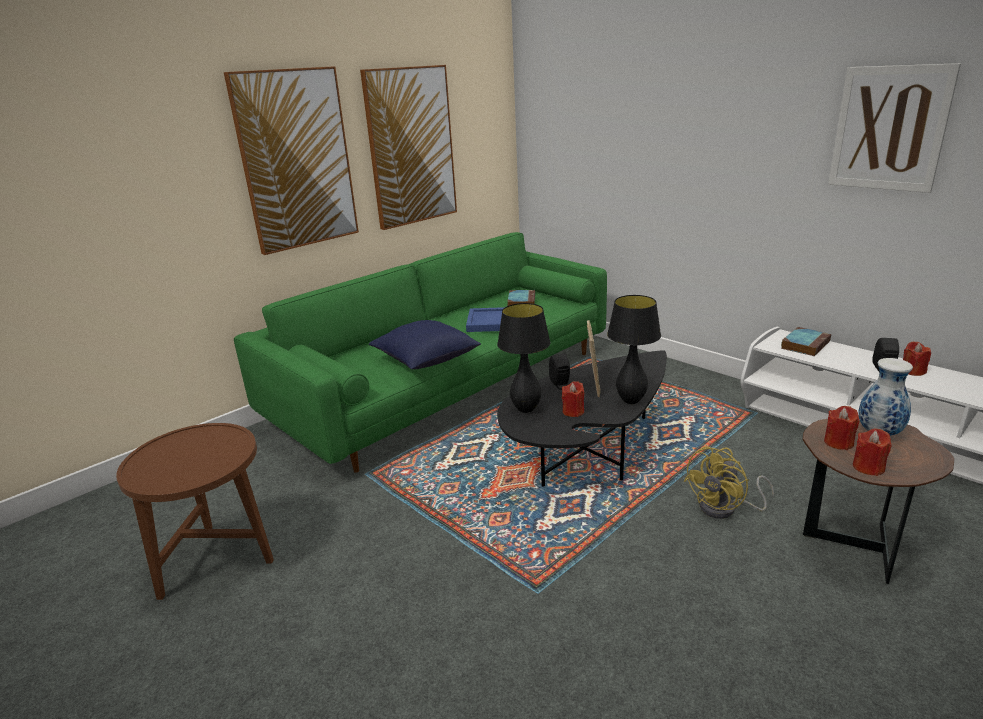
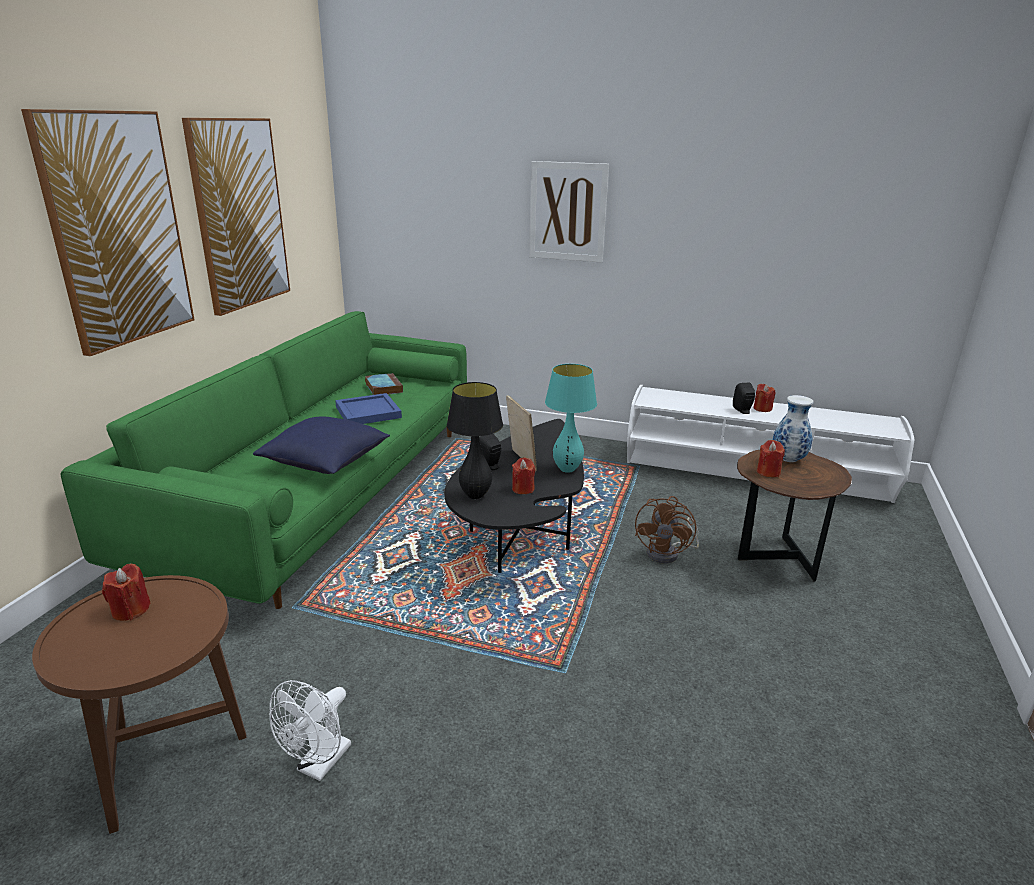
camera: 30 degrees left, 0 degrees up
(302, 601) = (319, 765): none -> white fan
(630, 401) = (567, 469): black table lamp -> turquoise table lamp
(725, 509) = (668, 553): yellow fan -> brown fan
(805, 344) = (672, 397): book -> none
(868, 467) = (802, 487): red candle -> red candle (131, 610)
(889, 128) = (727, 204): picture -> picture (568, 212)

